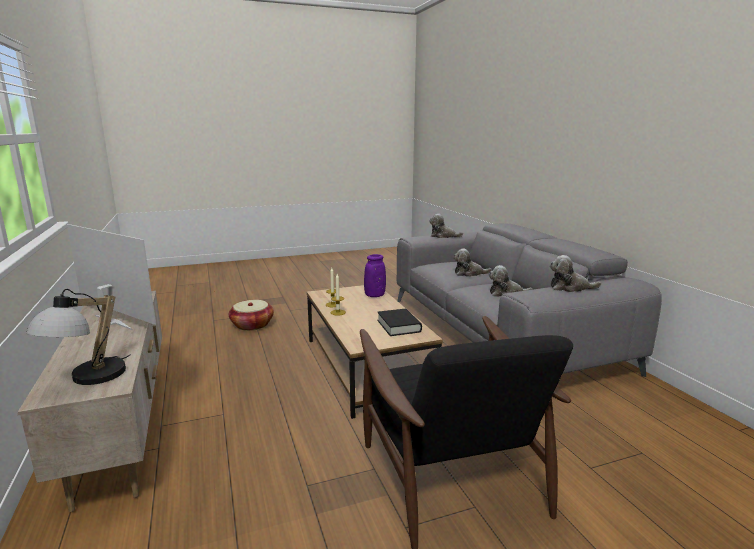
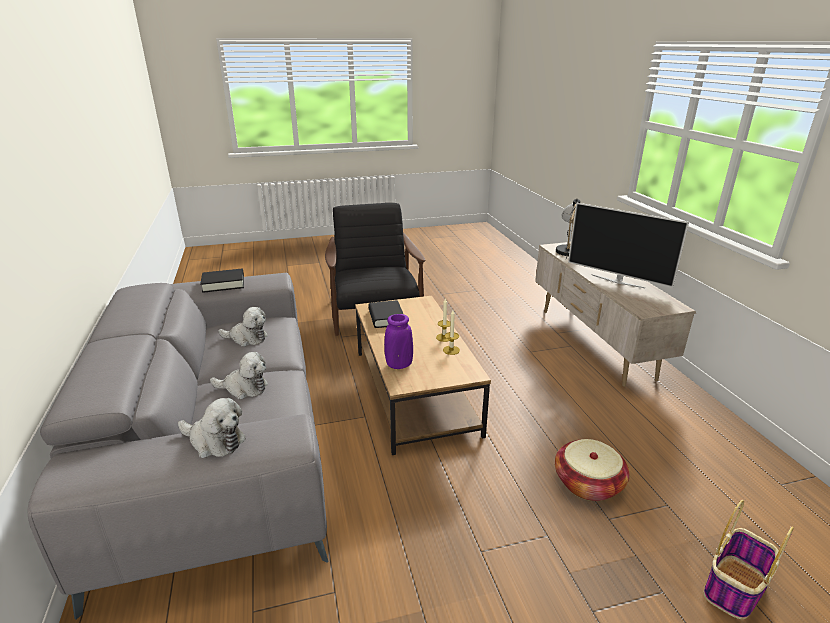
camera: 175 degrees left, 10 degrees up
(214, 302) = (734, 588): none -> basket
(570, 288) = (223, 284): plush toy -> black book

